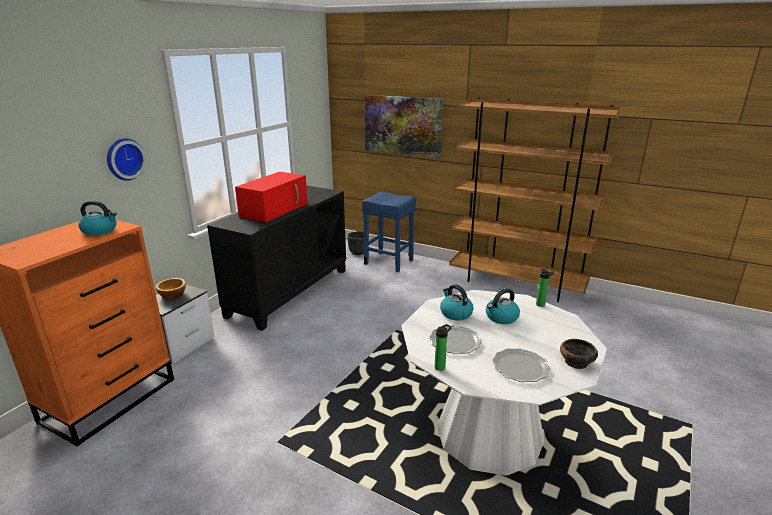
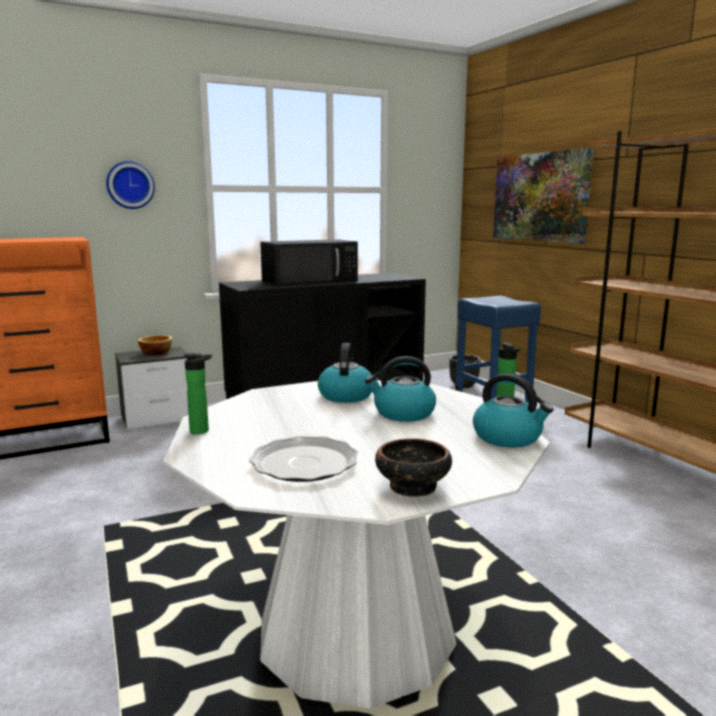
camera: 35 degrees right, 10 degrees down
(100, 231) = (51, 239): kettle -> kettle (508, 437)
(275, 209) = (311, 281): red microwave -> black microwave
(454, 342) = (277, 416): plate -> none

